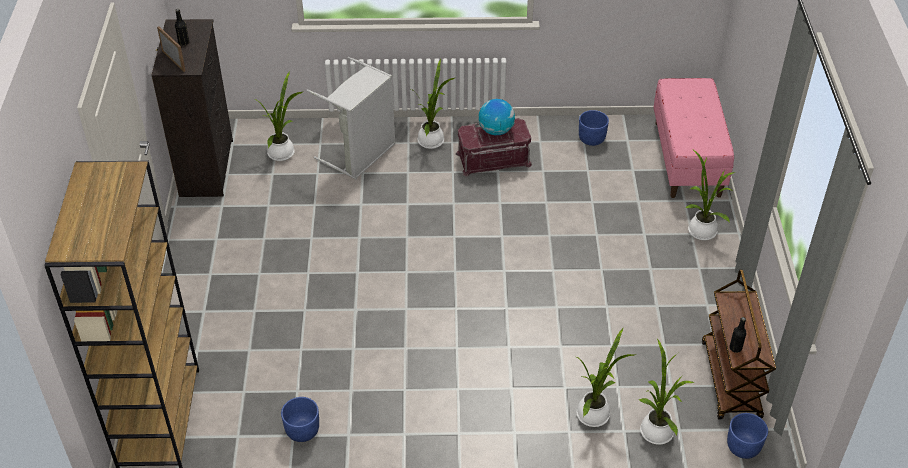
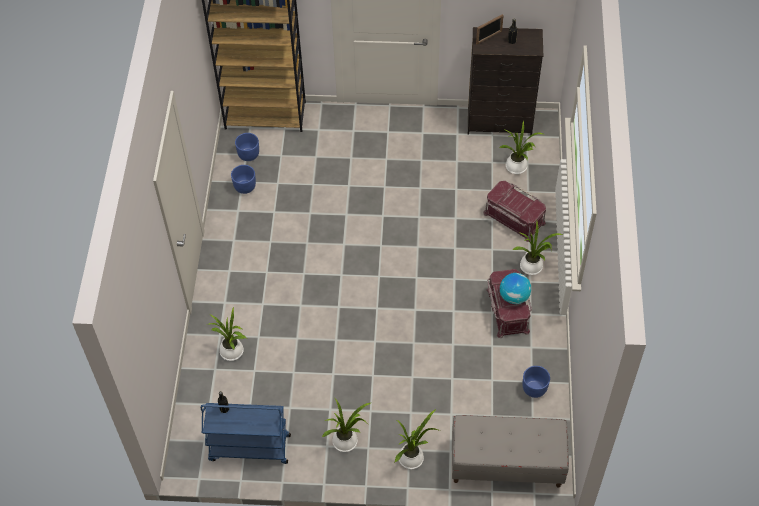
camera: 95 degrees right, 10 degrees up
(361, 155) = (513, 218): grey laundry basket -> red storage box
(656, 429) = (212, 389): potted plant -> potted plant (347, 441)
(687, 158) = (506, 464): pink bench -> grey bench
(731, 380) = (249, 448): brown cart -> blue cart
(743, 447) = (188, 443): blue planter -> blue planter (248, 154)

